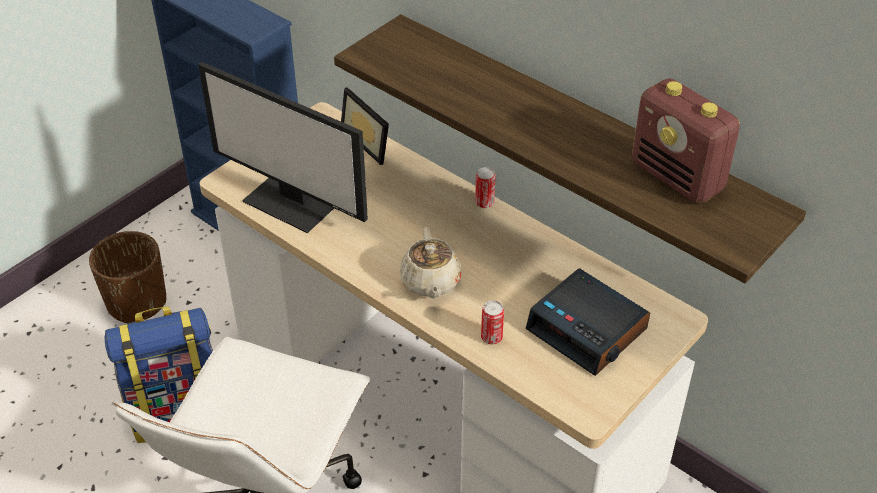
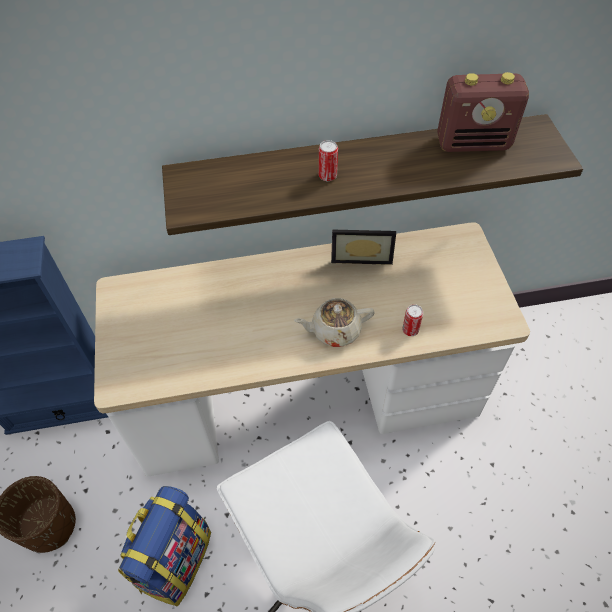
camera: 50 degrees left, 10 degrees up
(292, 202) = (182, 360): monitor -> none
(371, 141) = (171, 277): picture frame -> picture frame (361, 255)
(430, 282) = (334, 330): beige teapot -> beige teapot turned 135 degrees clockwise
(484, 203) = (291, 257): can -> can (327, 176)
(588, 330) = (443, 280): alarm clock -> none

